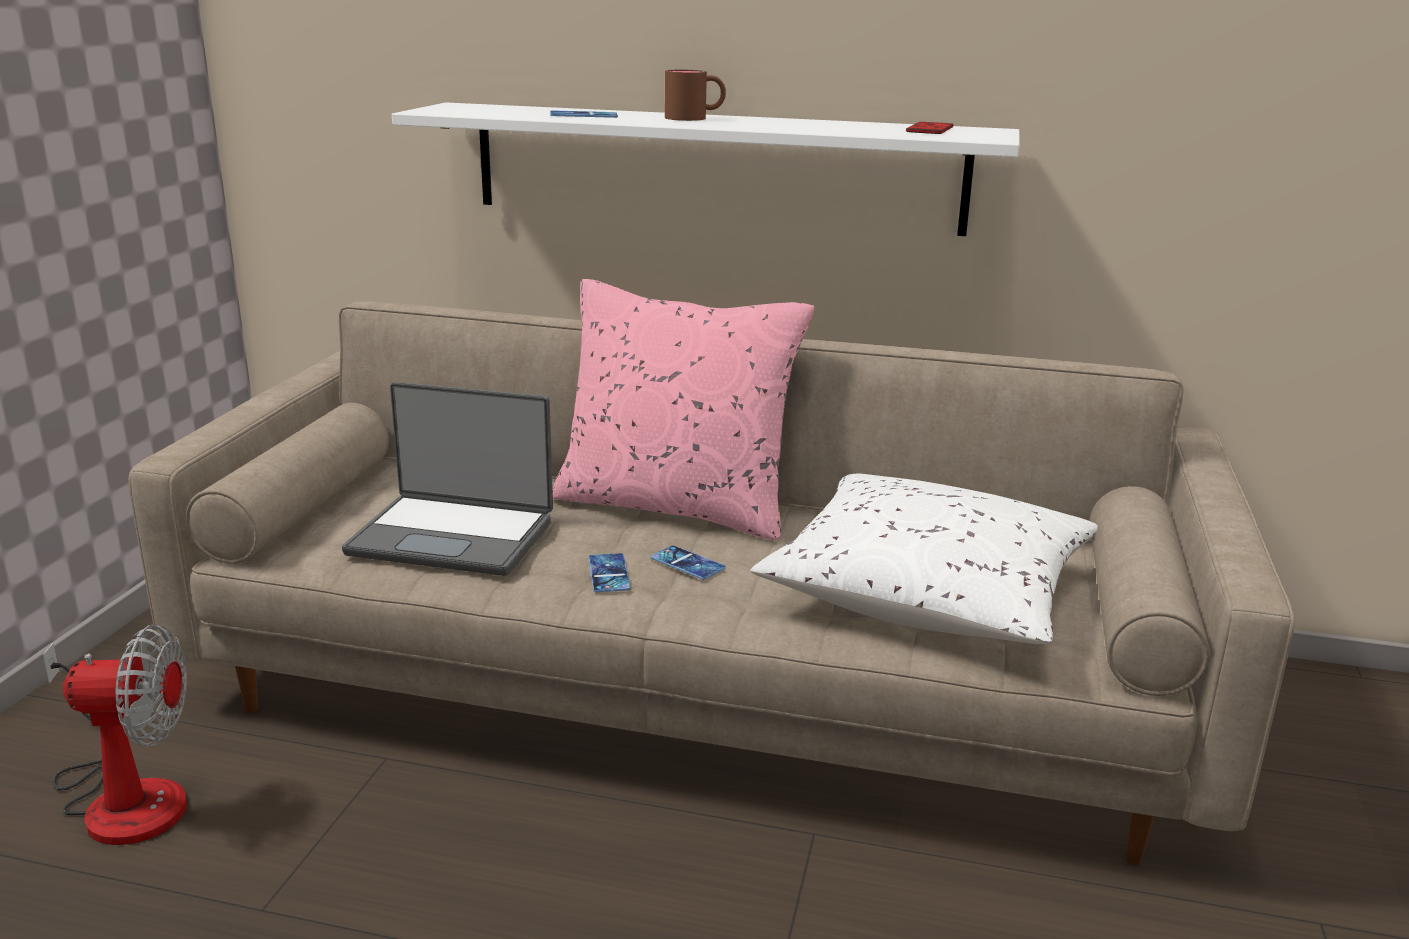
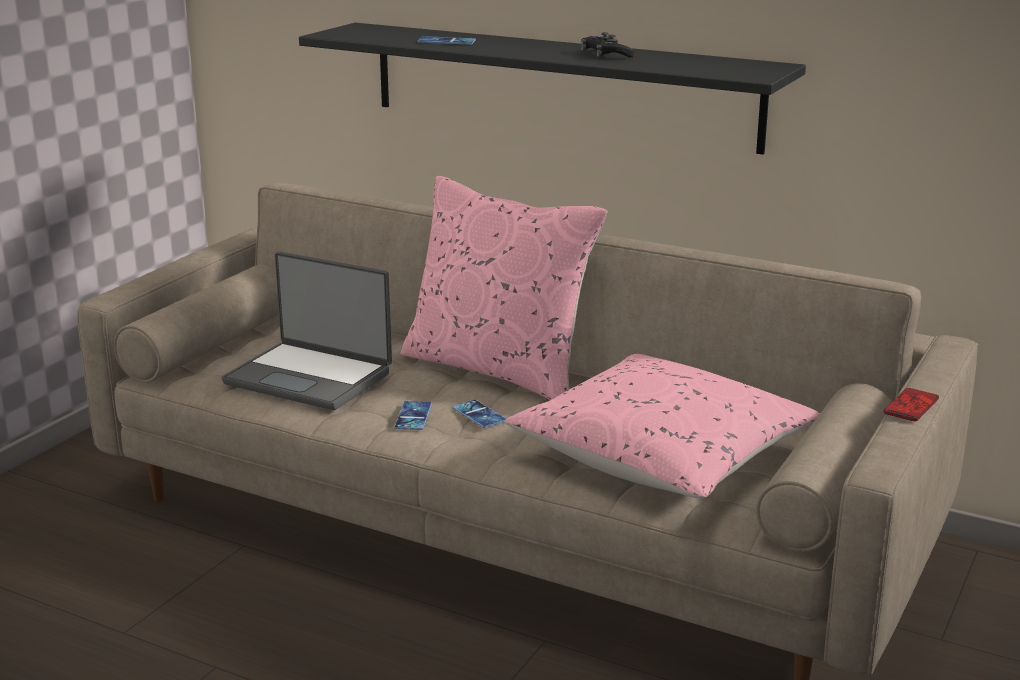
camera: 15 degrees right, 0 degrees up
(125, 795) = (55, 547): fan -> none
(695, 118) = (535, 46): brown mug -> none
(715, 167) = (561, 85): white shelf -> black shelf
(788, 123) = (606, 54): none -> black game controller
(927, 593) = (661, 456): white pillow -> pink pillow
(929, 130) = (718, 65): phone -> phone (911, 406)

